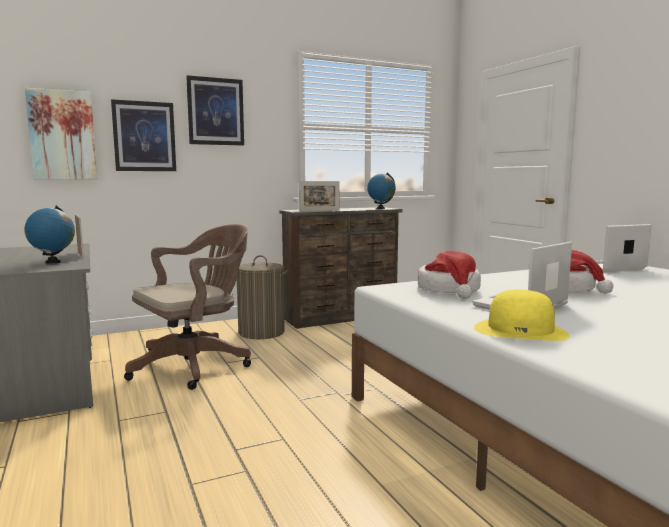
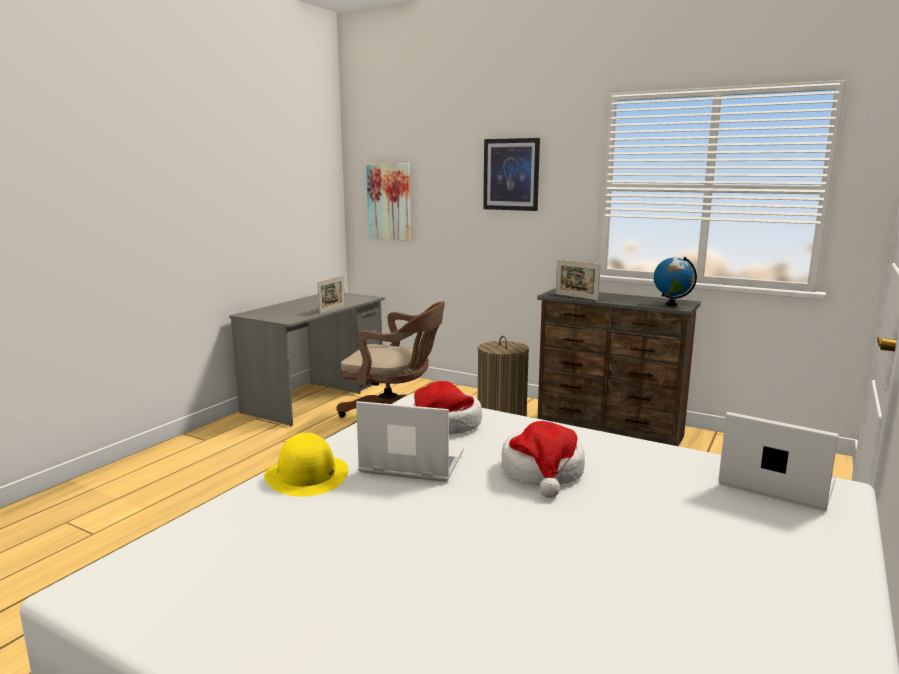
camera: 55 degrees right, 5 degrees up
(52, 262) = (298, 313): globe -> none
(144, 136) = (447, 202): picture -> none

